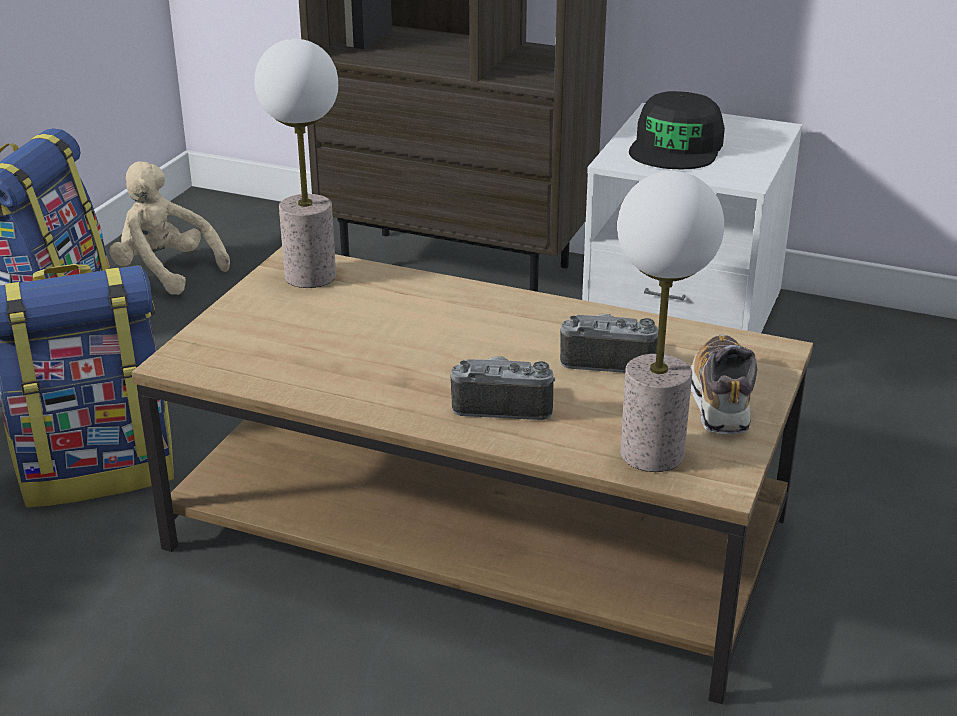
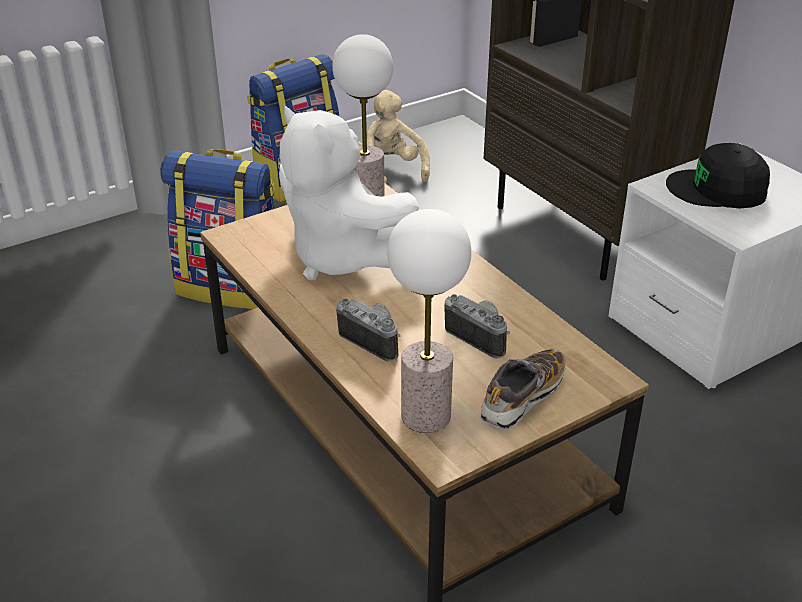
camera: 35 degrees right, 5 degrees up
(360, 338) = (345, 258): none -> white plush toy
(676, 148) = (718, 189): black cap -> black cap turned 45 degrees clockwise

